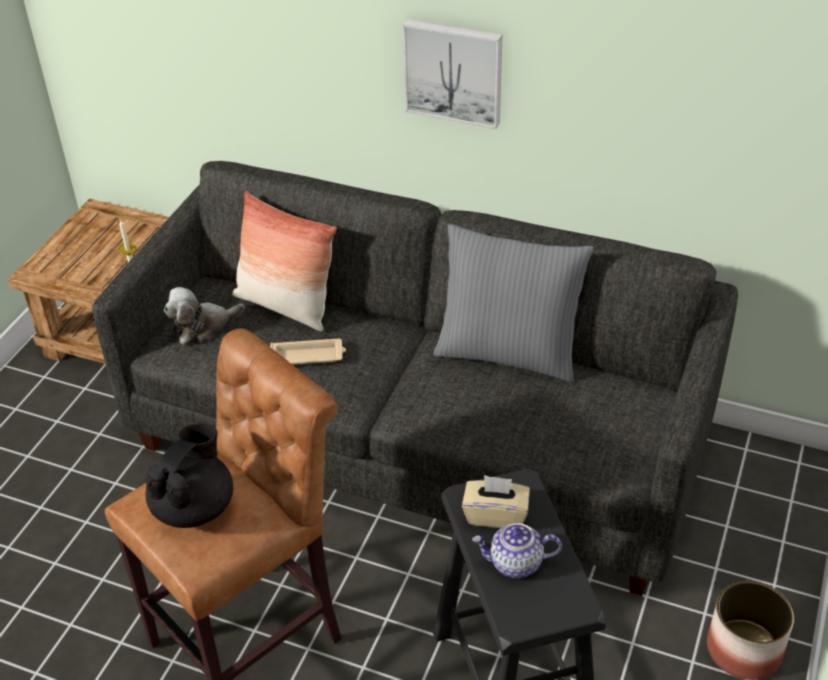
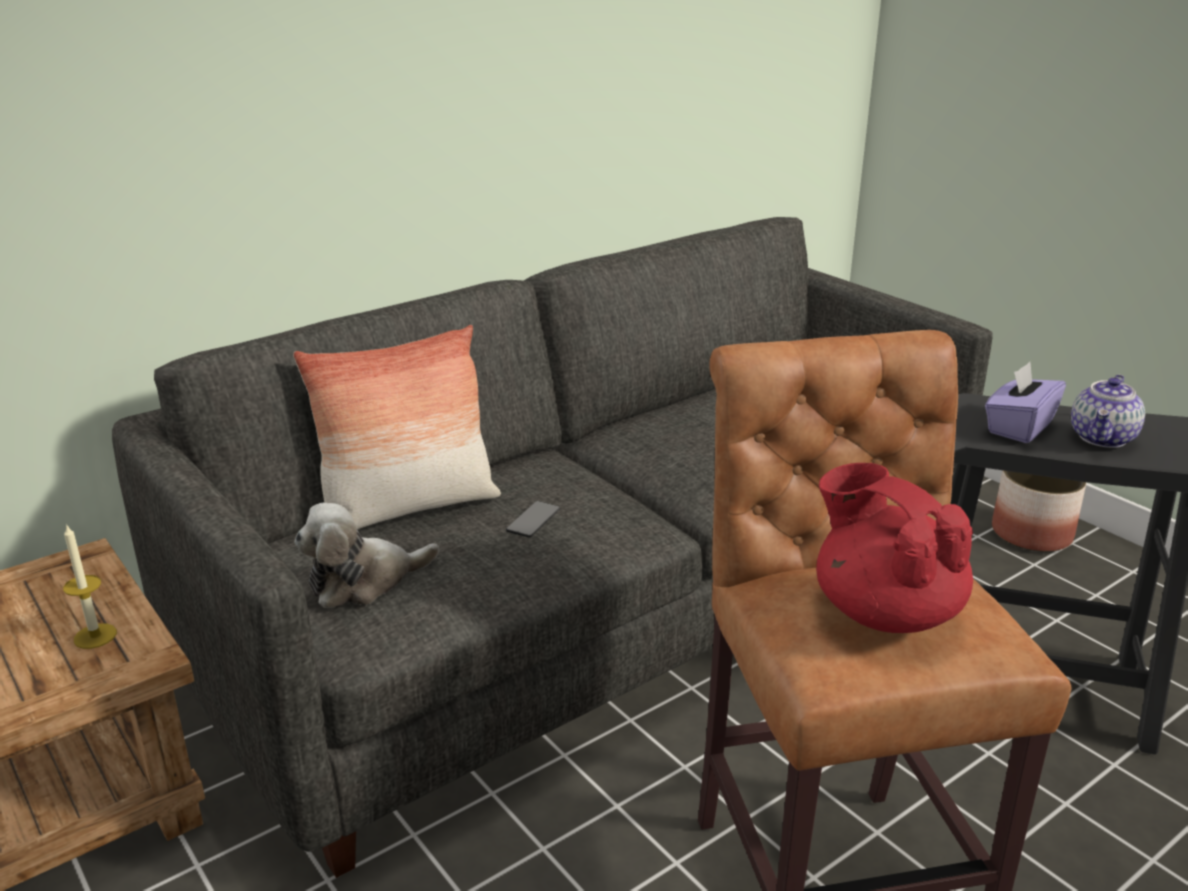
camera: 60 degrees left, 15 degrees down
(194, 507) = (884, 611): black teapot -> red teapot
(203, 327) = (363, 581): plush toy -> plush toy turned 60 degrees clockwise
(308, 356) = (533, 520): beige tray -> phone
(454, 71) = (470, 92): picture -> none
(495, 515) = (1018, 427): beige tissue box -> purple tissue box
(508, 353) = (680, 405): grey pillow -> none

